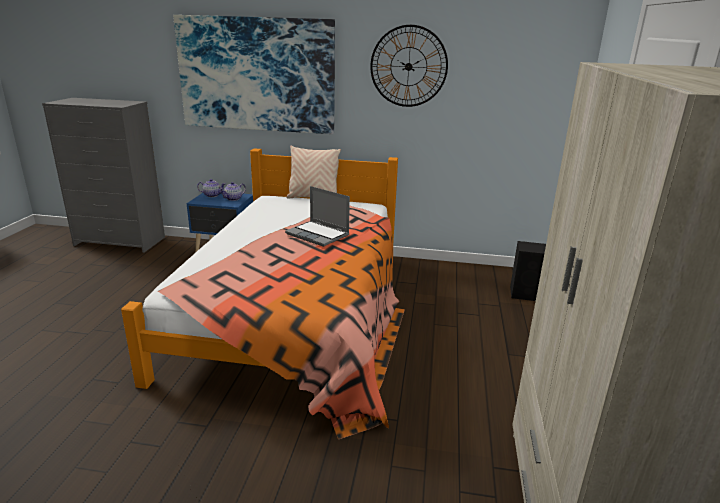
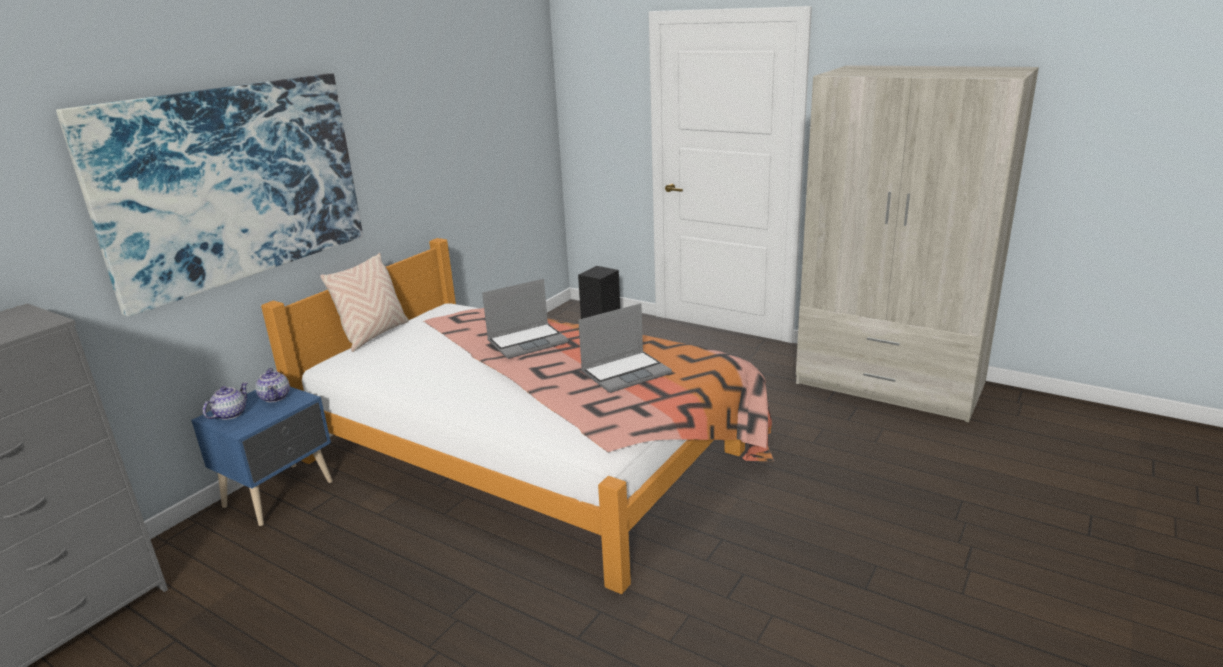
camera: 65 degrees left, 0 degrees up
(285, 277) = (626, 372): none -> laptop
(408, 66) = (419, 119): wall clock -> none

